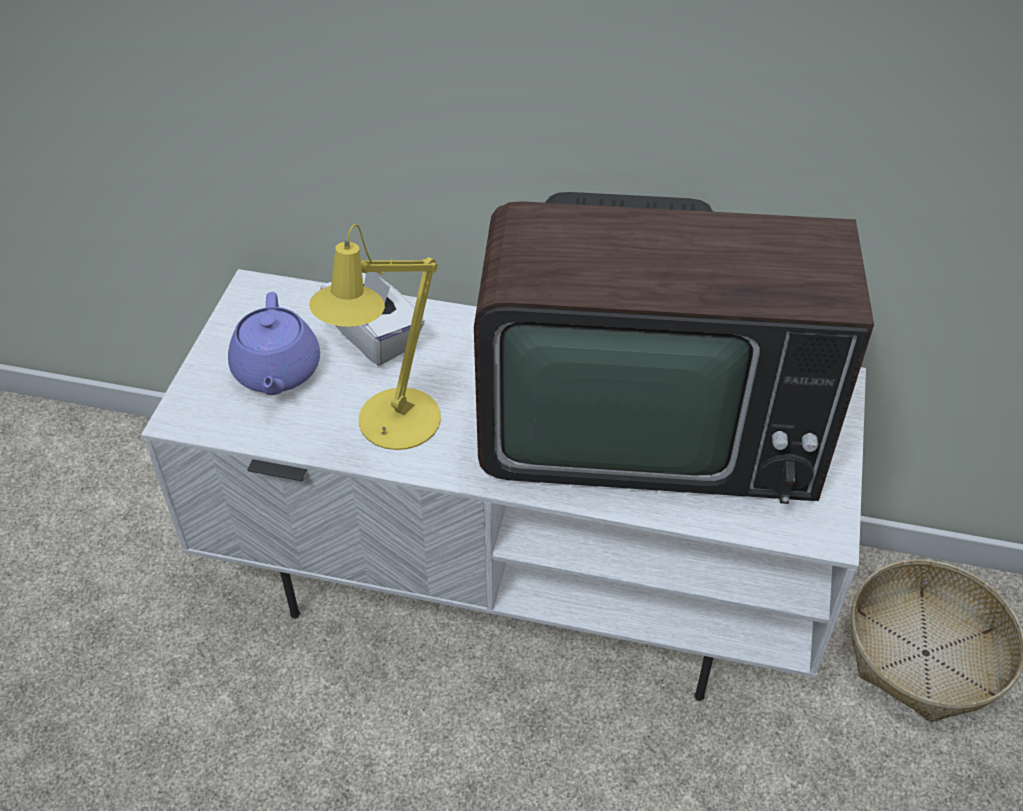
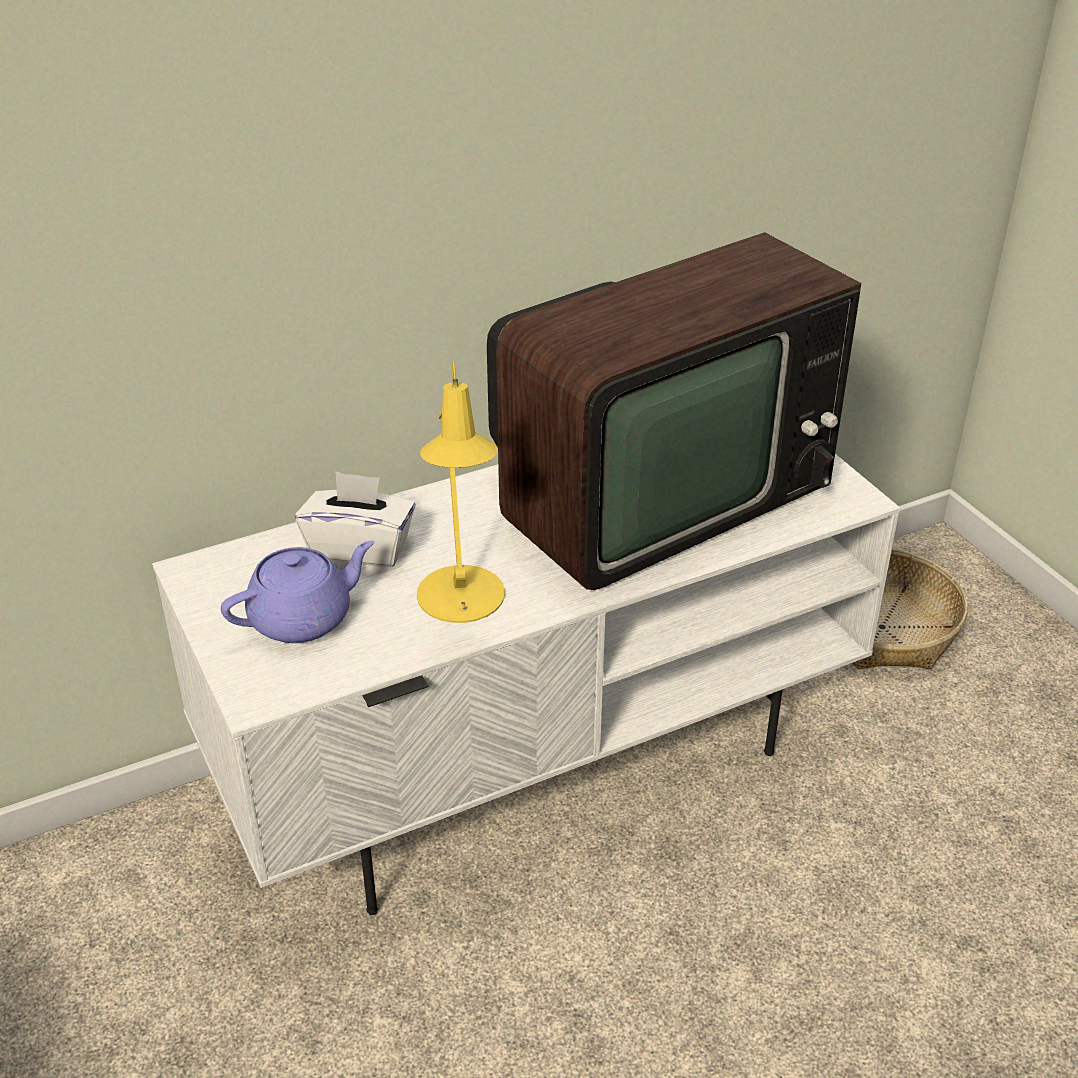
camera: 40 degrees left, 10 degrees down
(277, 372) = (303, 618): purple teapot -> purple teapot turned 75 degrees counterclockwise

